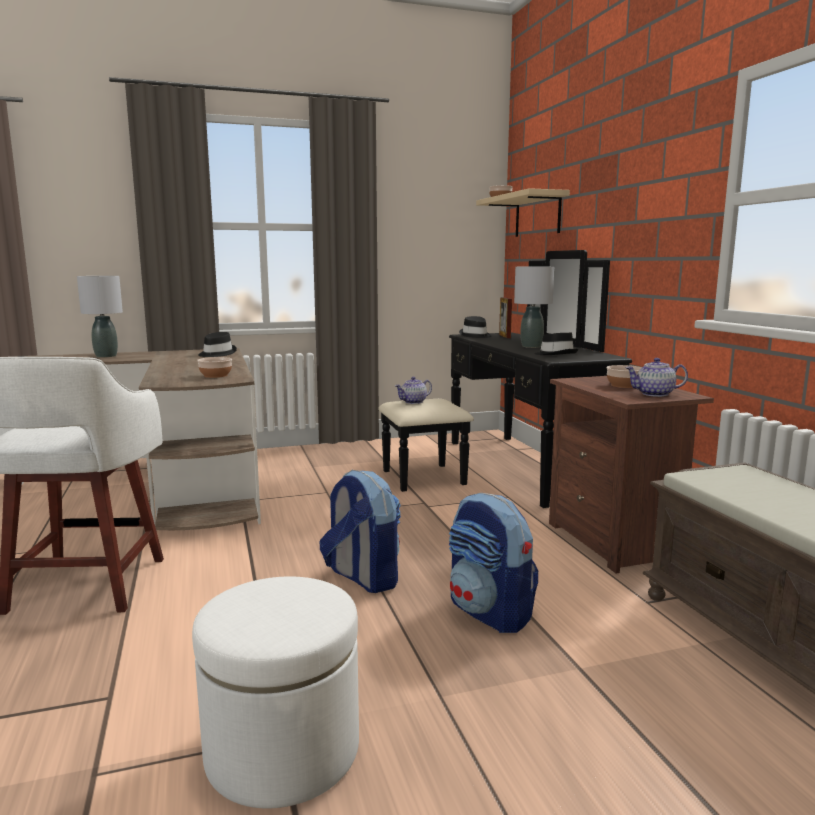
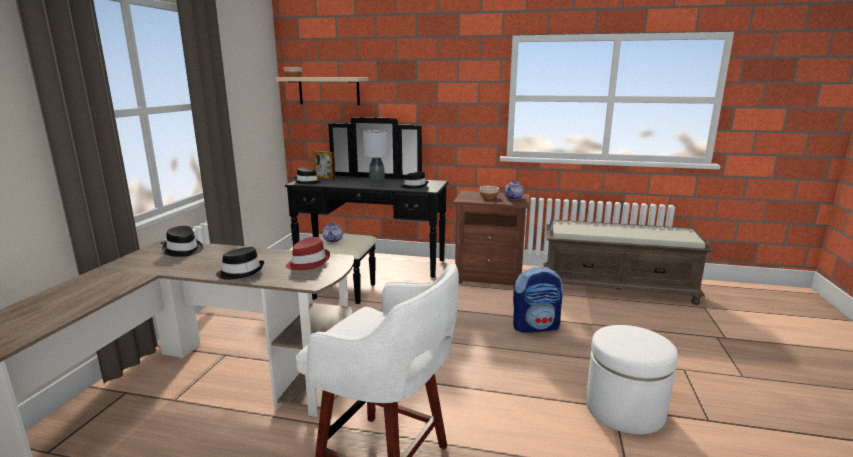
camera: 60 degrees left, 5 degrees up
(106, 356) = (75, 292): grey table lamp -> none
(173, 369) = (241, 272): none -> black hat
(215, 375) = (308, 262): bowl -> red hat
(362, 577) = (471, 348): backpack -> none

